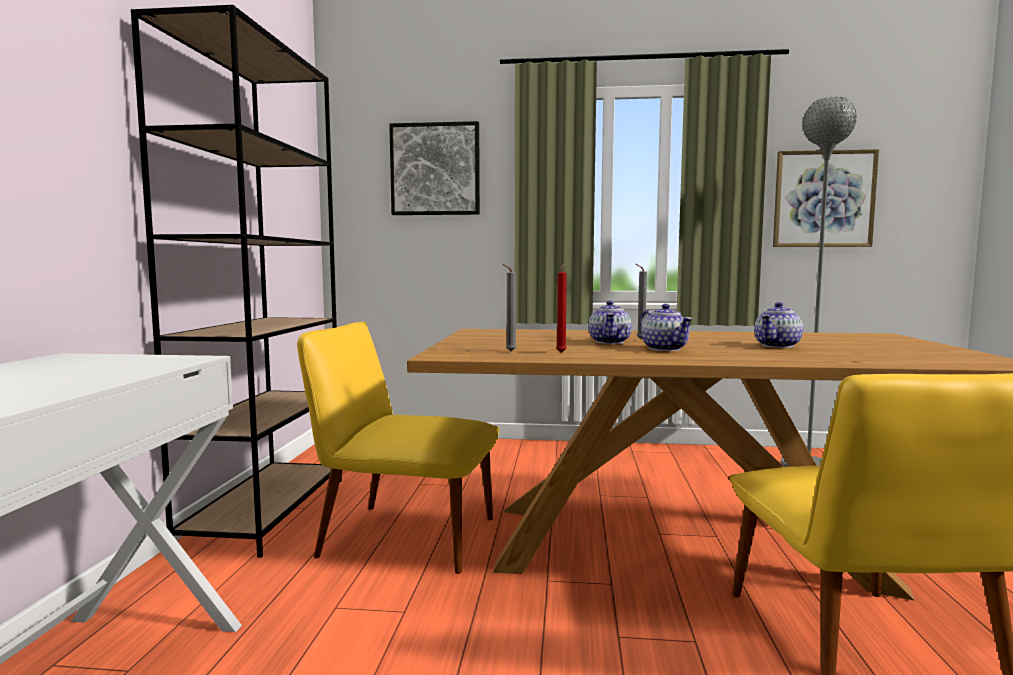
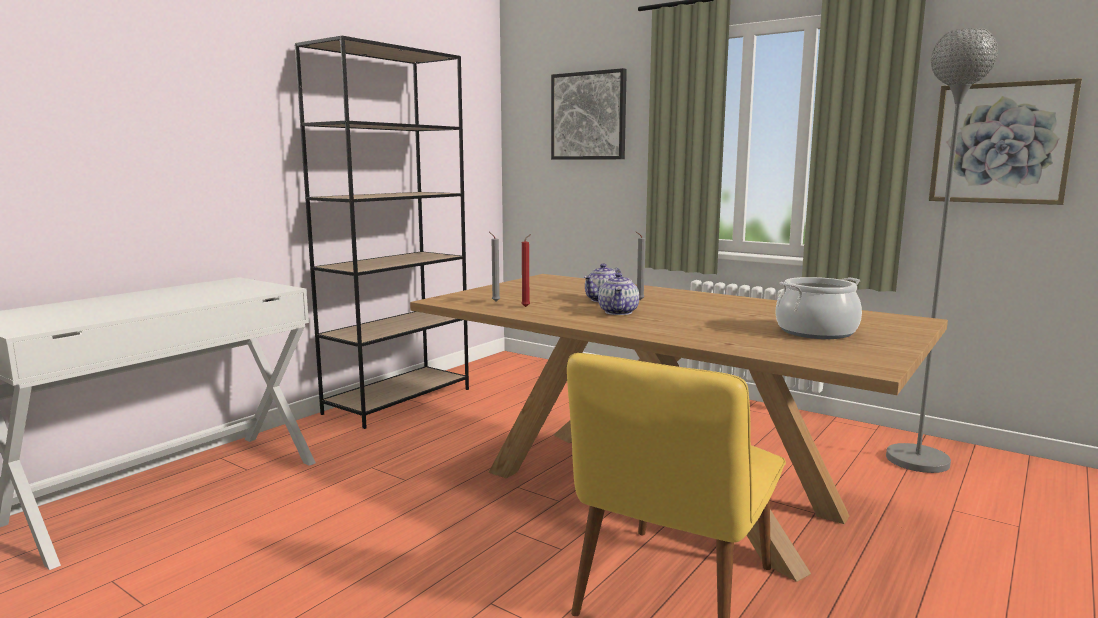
camera: 30 degrees right, 5 degrees up
(409, 536) = (465, 437): yellow chair -> none
(777, 345) = (733, 320): teapot -> none
(866, 347) = (815, 332): none -> cooking pot

